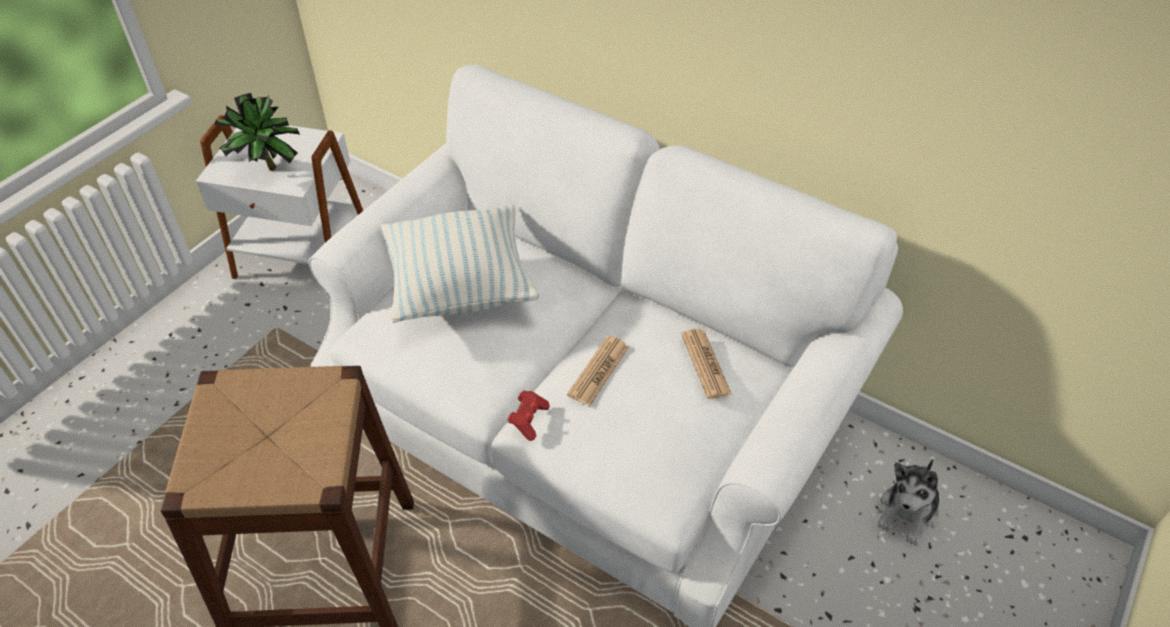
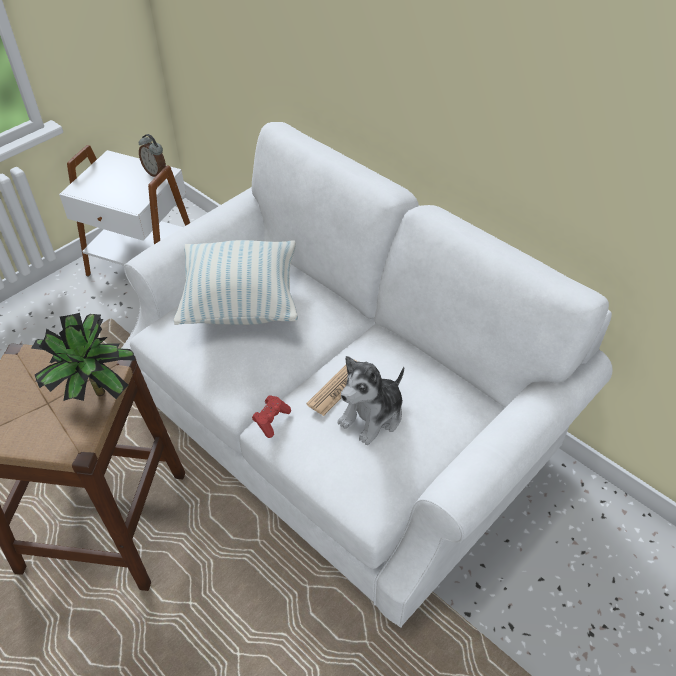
camera: 10 degrees right, 0 degrees up
(266, 171) = (114, 192): potted plant -> potted plant (93, 395)
(313, 141) = (156, 173): none -> alarm clock
(705, 364) = (430, 394): newspaper -> none
(908, 513) = (599, 548): plush toy -> plush toy (372, 416)

